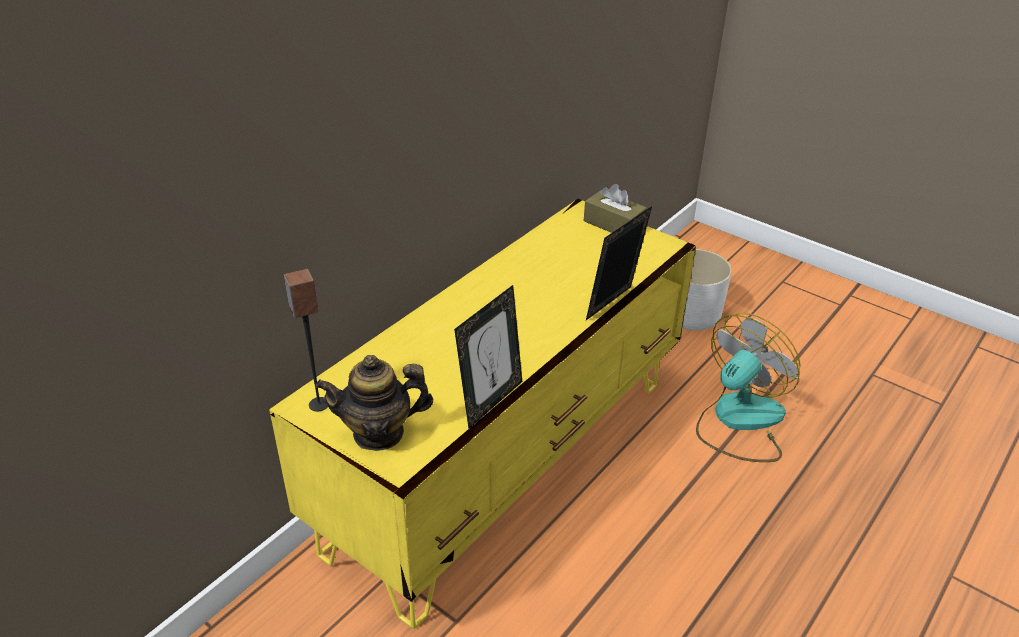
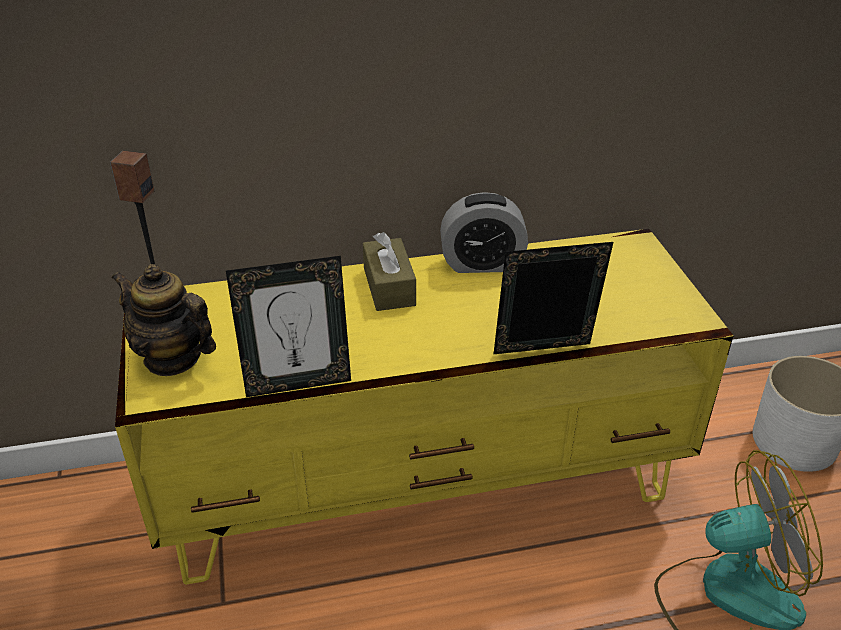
camera: 40 degrees right, 0 degrees up
(506, 266) = (482, 264): none -> alarm clock
(613, 224) = (656, 271): brown tissue box -> brown tissue box (389, 287)

